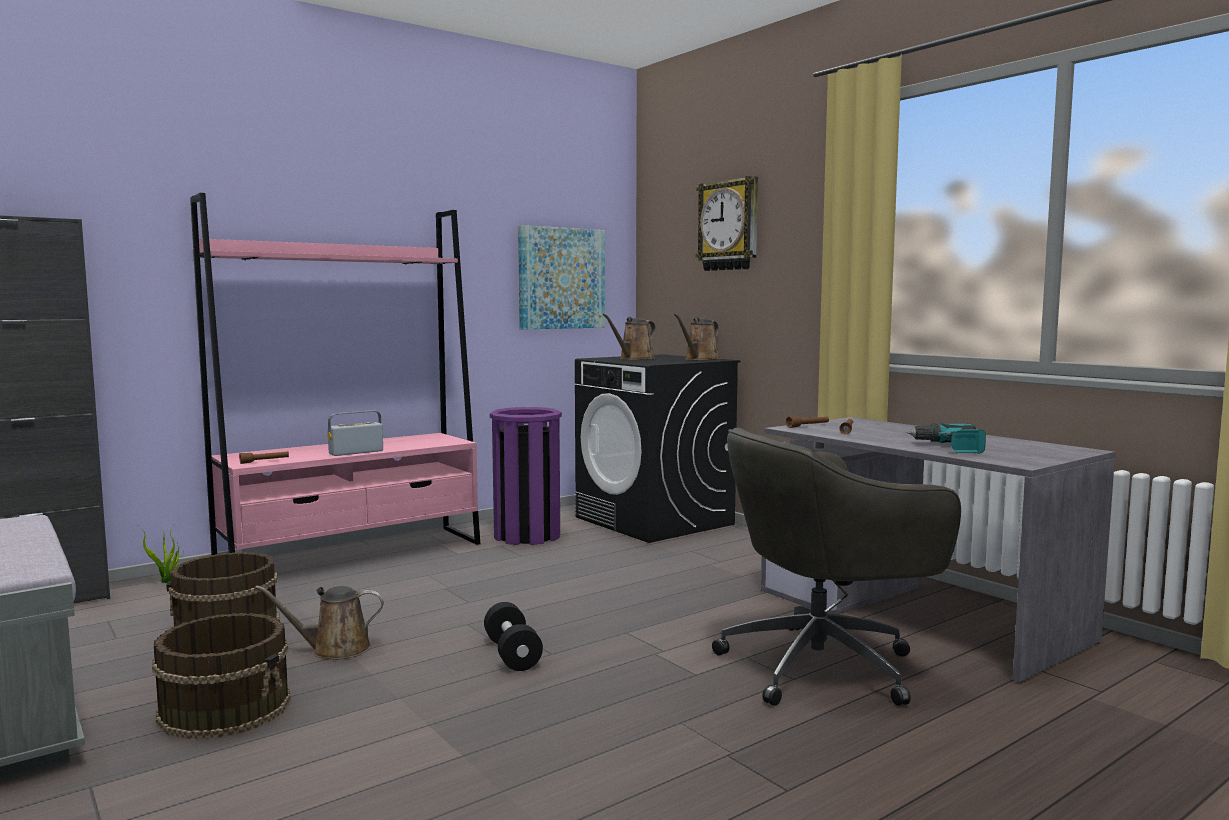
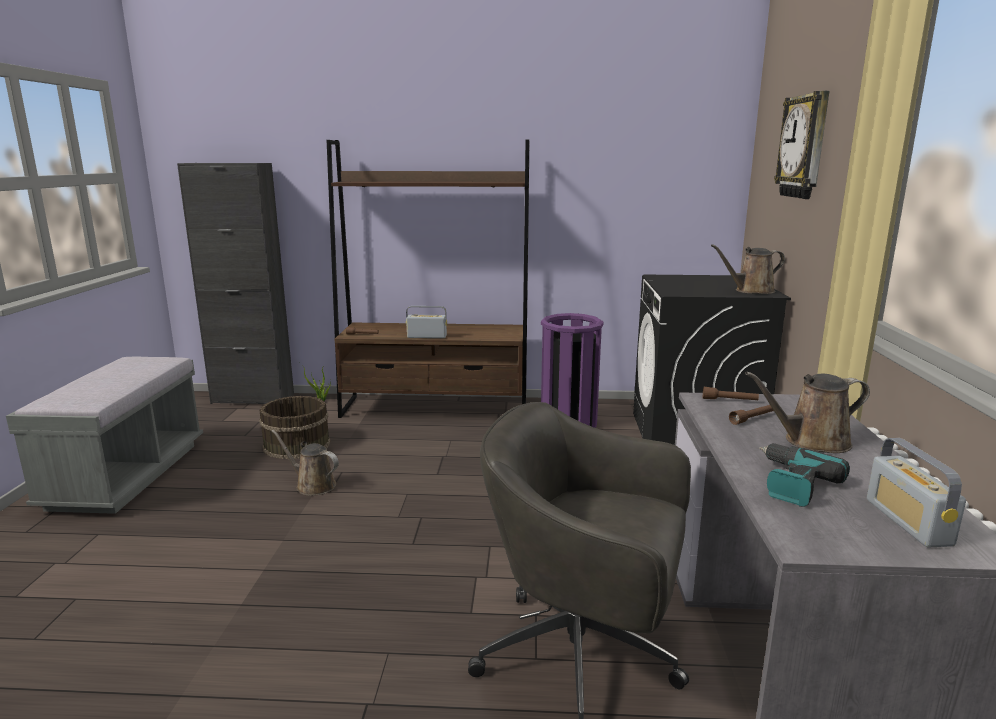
camera: 40 degrees right, 10 degrees up
(226, 708) = (210, 507): brown bucket -> none
(353, 555) = (435, 409): pink bookcase -> brown bookcase
(512, 654) = (390, 533): black dumbbell -> none
(561, 278) = (656, 195): picture -> none
(634, 359) = (689, 282): brown watering can -> brown watering can (811, 442)
(1033, 449) = (908, 522): none -> radio

